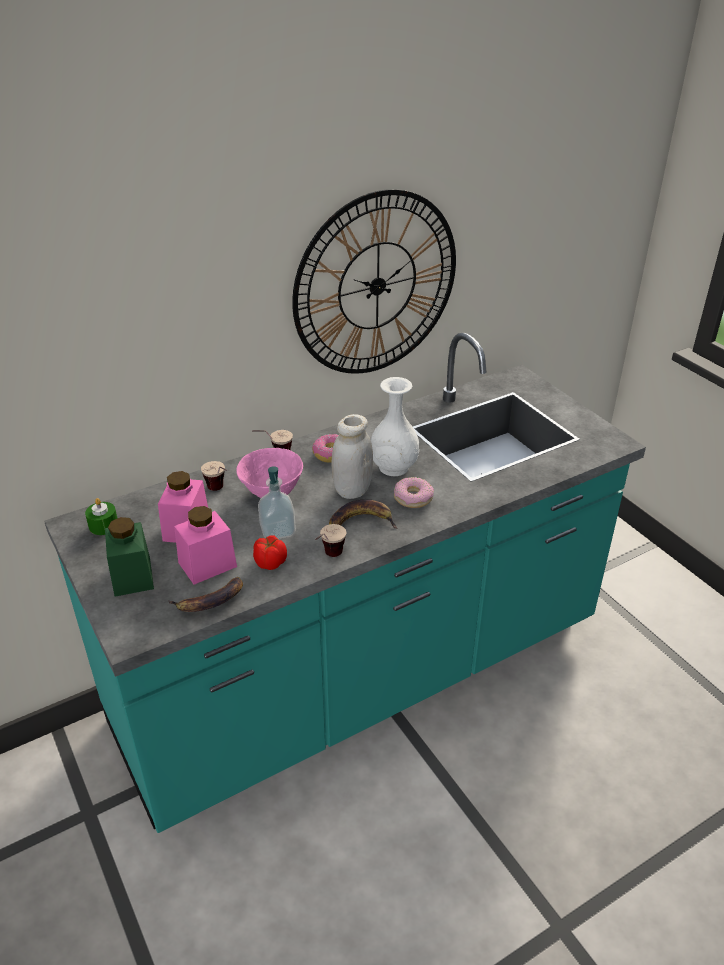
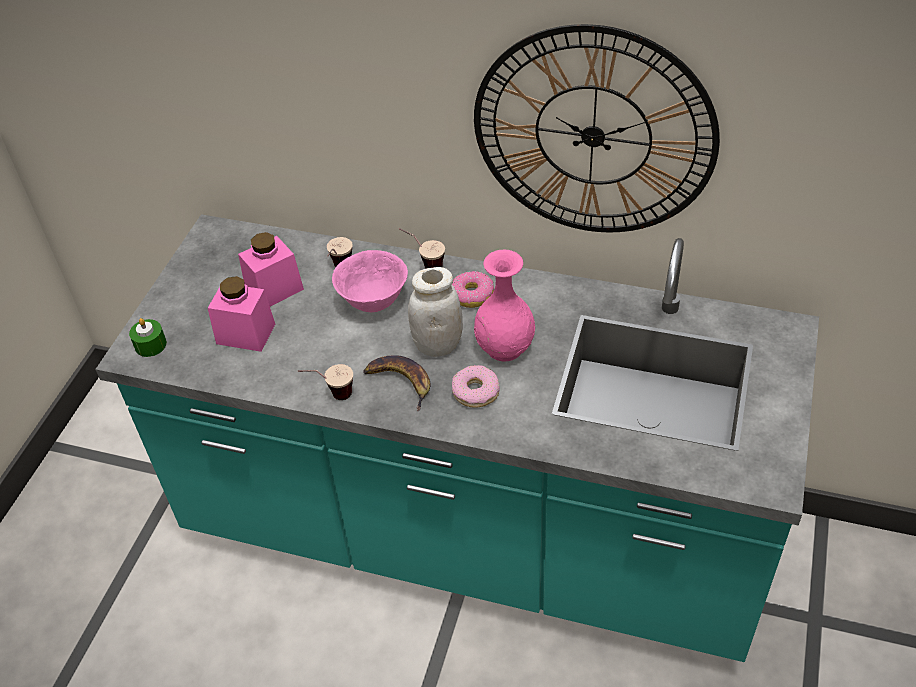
camera: 50 degrees right, 10 degrees up
(103, 525) = (228, 246): green candle -> green candle (150, 345)
(132, 576) = (191, 306): green jar -> none
(210, 601) = (207, 367): banana -> none
(270, 562) = (286, 366): tomato -> none
(277, 531) = (330, 341): soap dispenser -> none
(393, 467) = (505, 347): white vase -> pink vase

